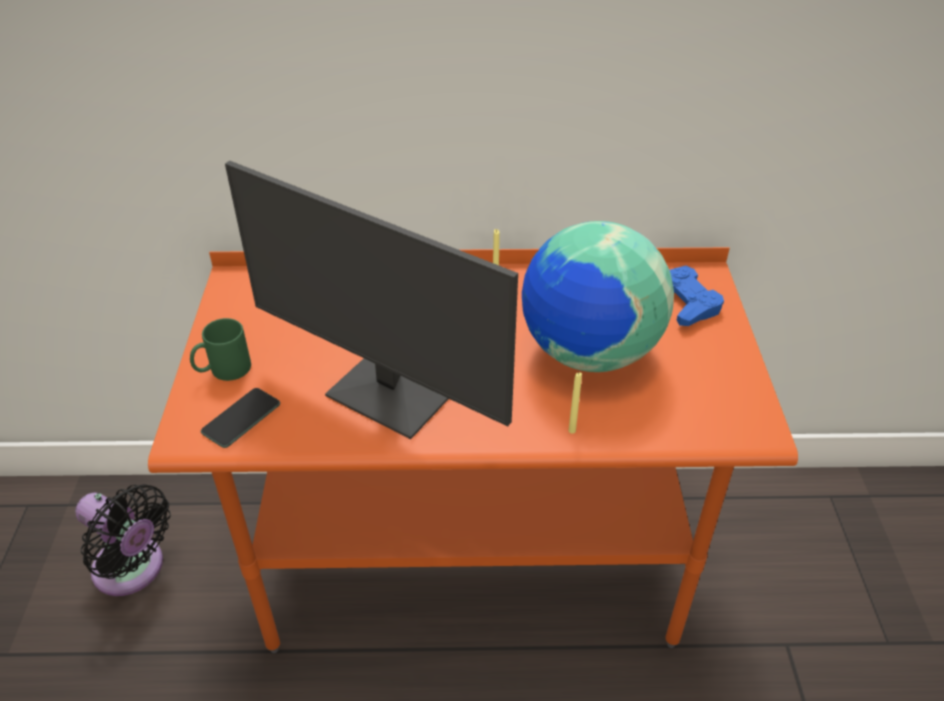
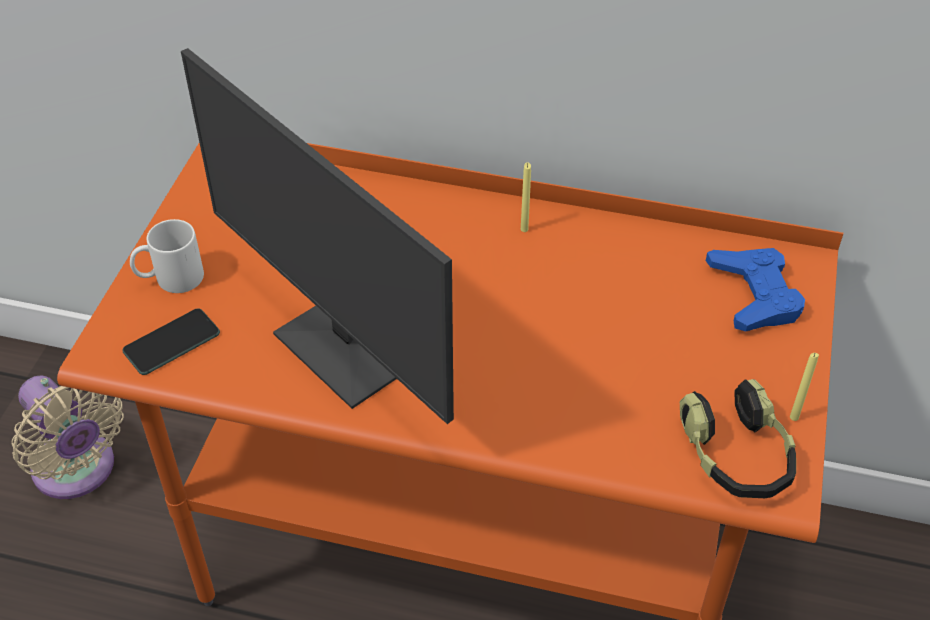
camera: 15 degrees right, 5 degrees up
(133, 570) = (78, 471): black fan -> beige fan
(223, 371) = (170, 279): green mug -> white mug
(572, 431) = (546, 439): yellow candle -> yellow candle (794, 417)
(588, 352) = (606, 341): globe -> none
(718, 414) = (736, 456): none -> headphones

